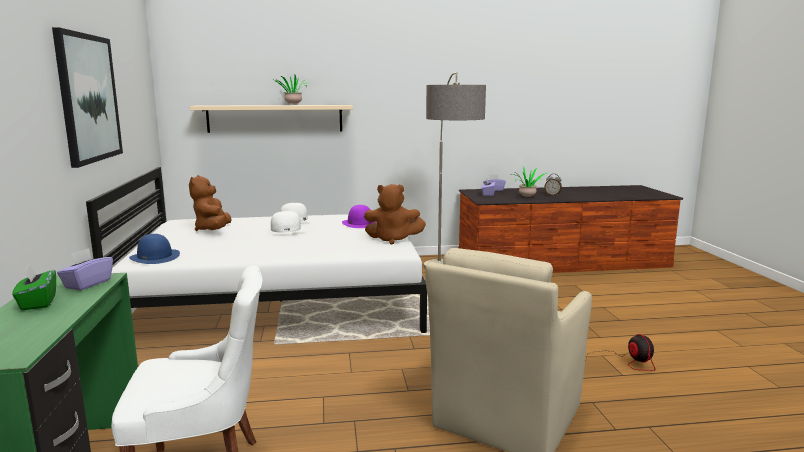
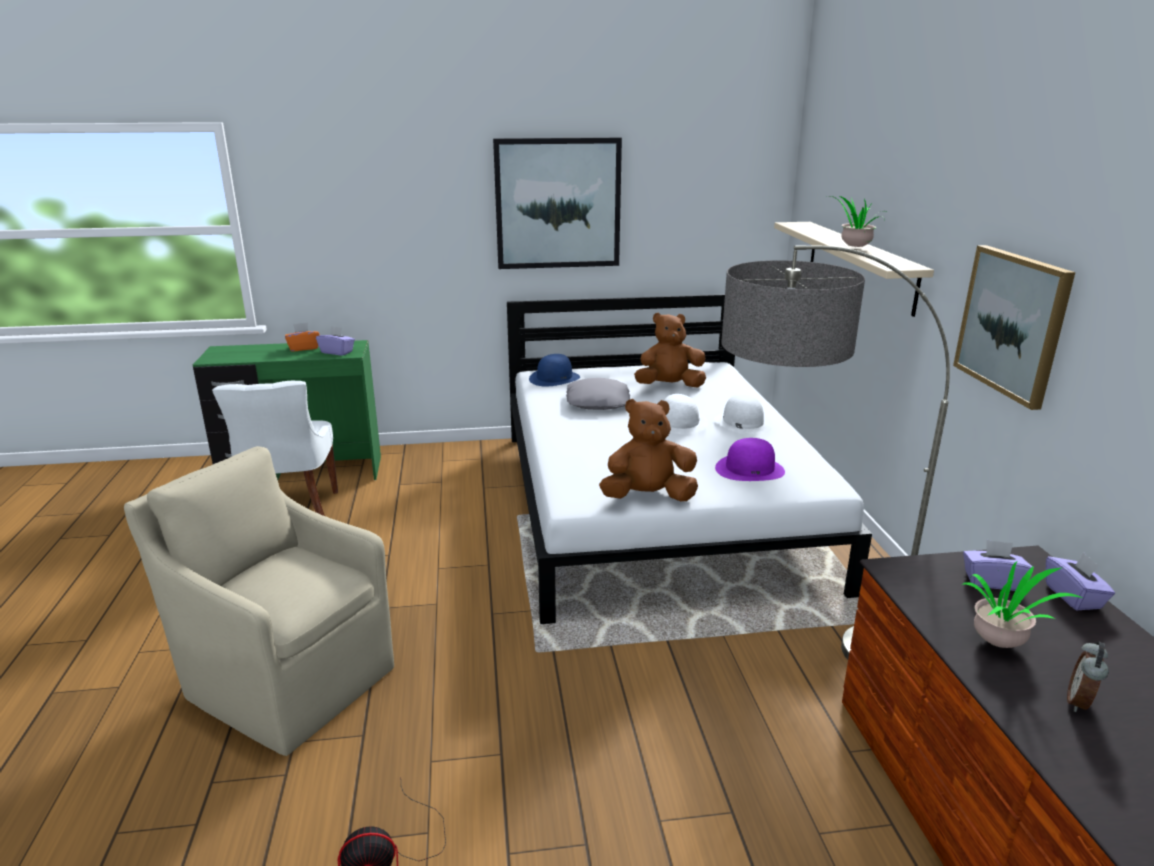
camera: 90 degrees right, 10 degrees up
(38, 302) = (303, 348): green tissue box -> orange tissue box
(227, 246) = (598, 402): none -> grey pillow
(393, 239) = (648, 497): brown plush toy -> brown plush toy turned 75 degrees clockwise
(413, 114) = (1012, 323): none -> picture

